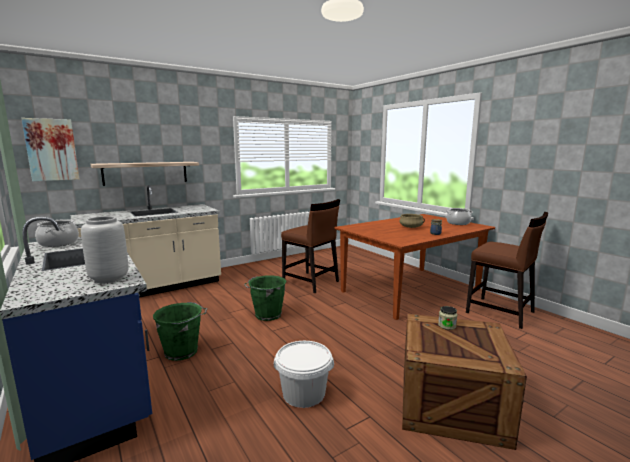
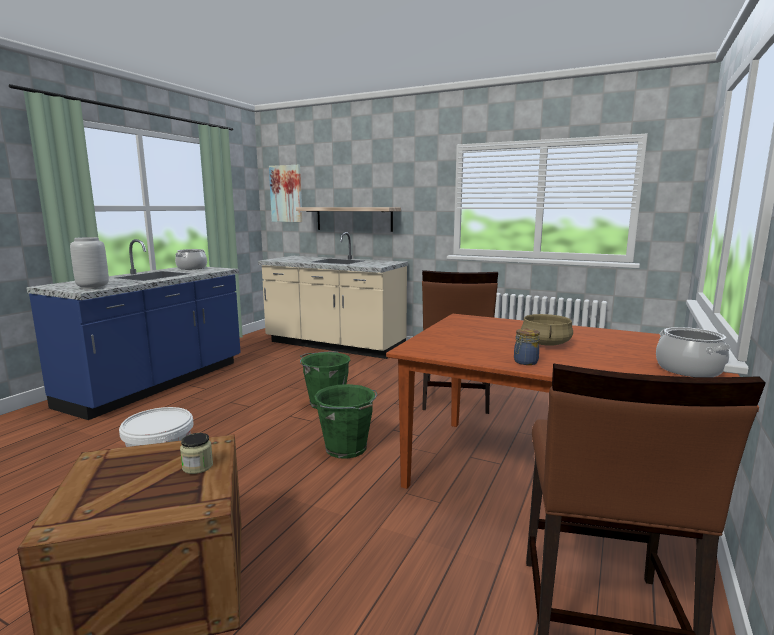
camera: 60 degrees right, 0 degrees up
(183, 352) = (218, 393): green bucket -> green bucket (347, 449)

